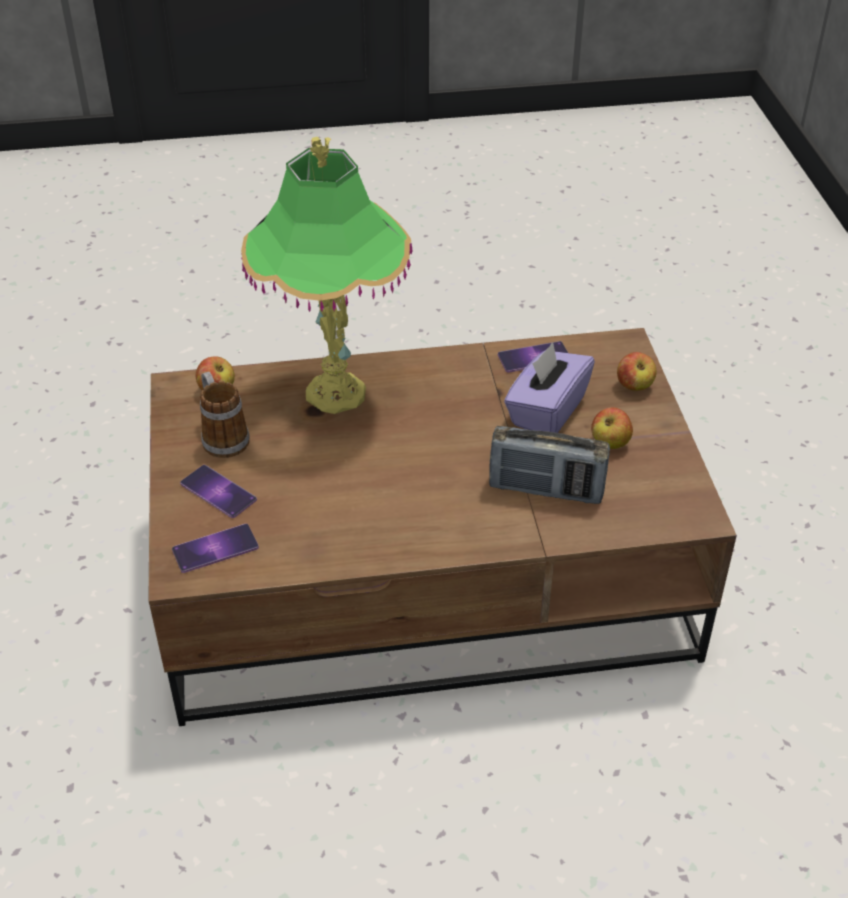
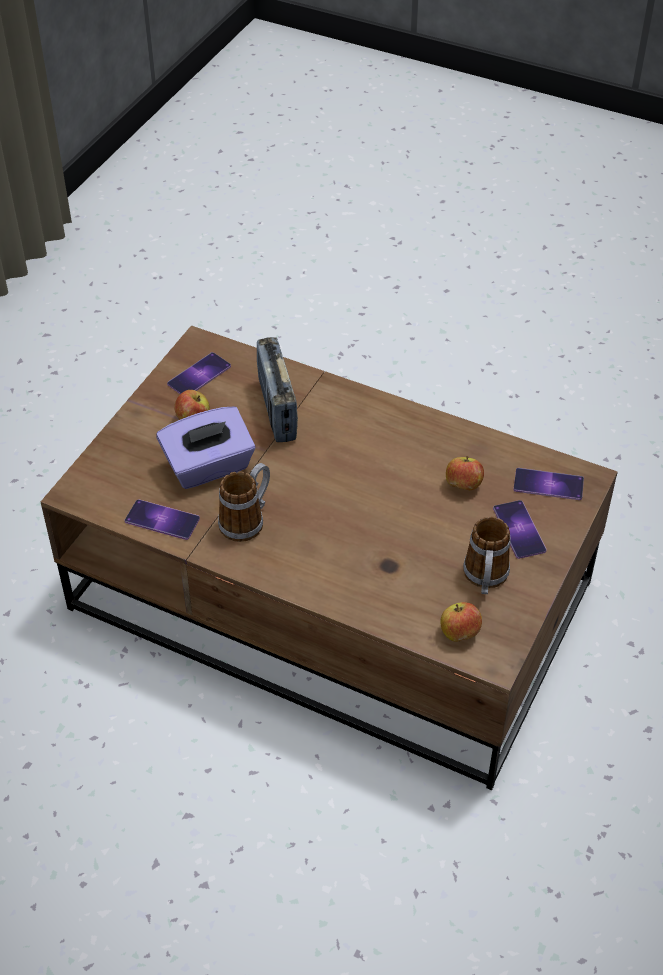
camera: 145 degrees left, 5 degrees up
(335, 393) = (358, 574): table lamp -> none
(466, 388) = (247, 520): none -> mug
(546, 489) = (277, 410): radio -> radio turned 150 degrees counterclockwise
(634, 386) = (118, 453): apple -> apple (463, 485)
(658, 485) = (199, 375): none -> phone

